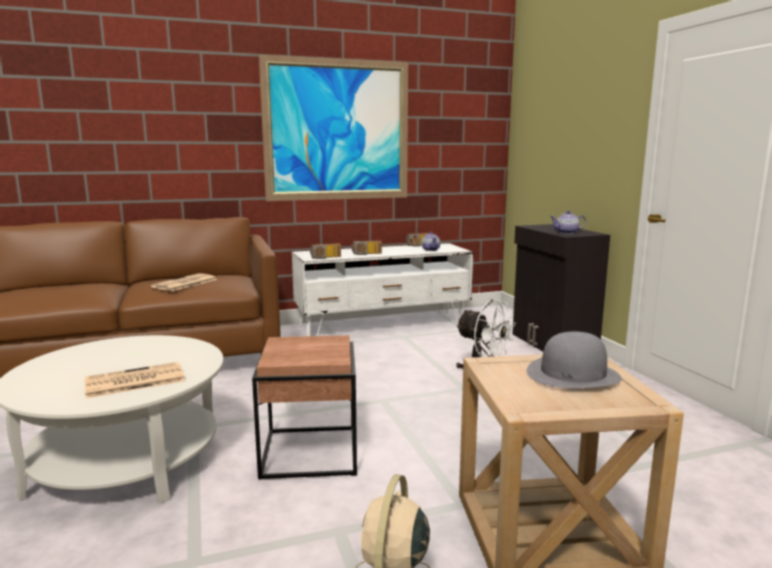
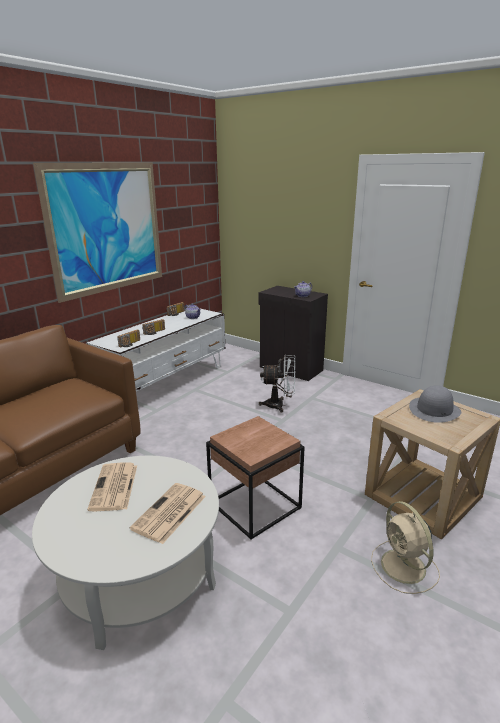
camera: 35 degrees left, 10 degrees up
(184, 283) = (49, 404): newspaper -> newspaper (114, 487)

